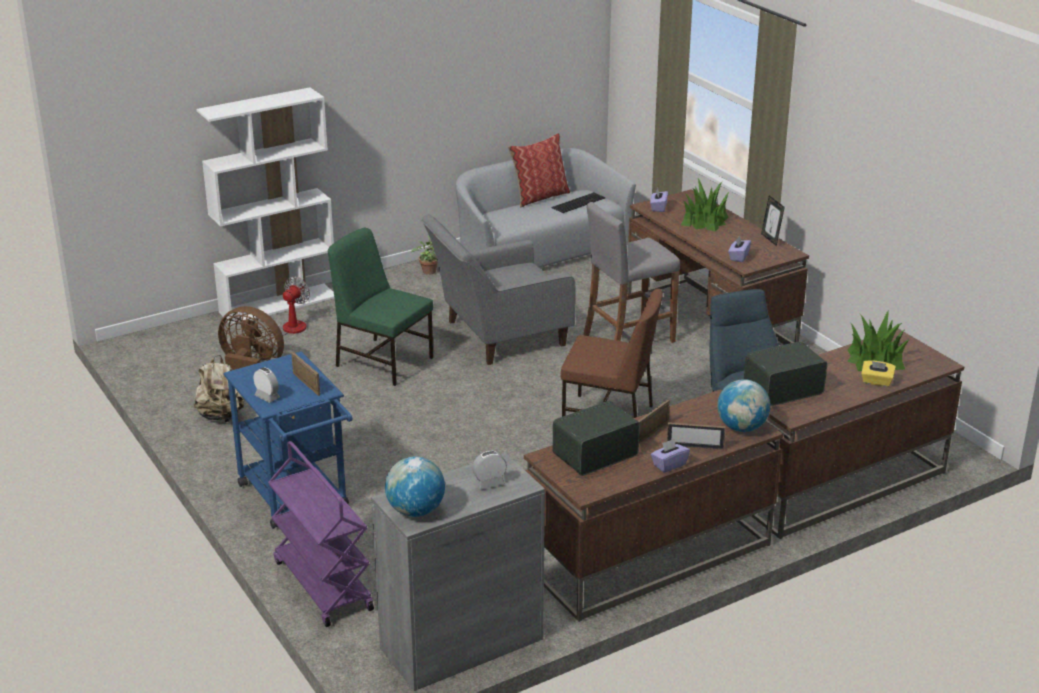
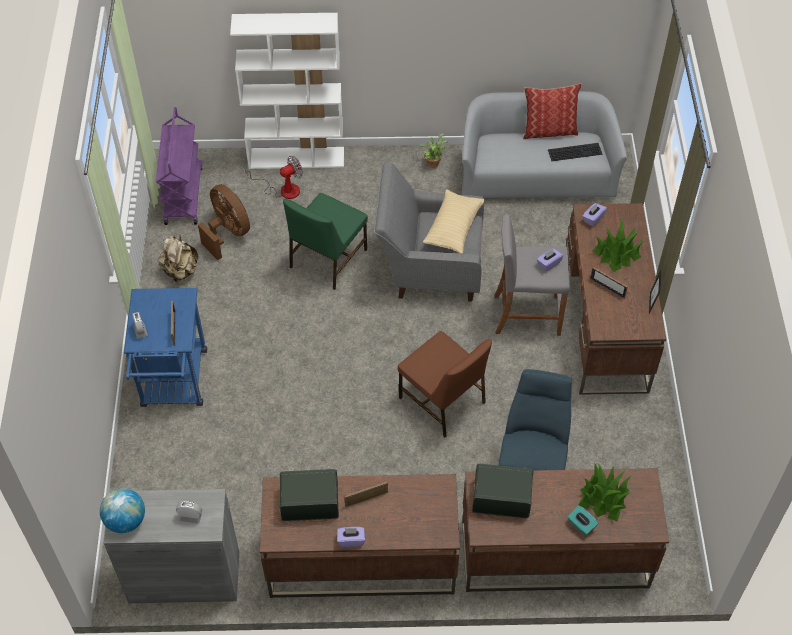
camera: 30 degrees right, 25 degrees up
(322, 585) = (136, 476): purple cart -> purple cart (183, 195)
(383, 361) = (327, 259): green chair -> green chair turned 120 degrees counterclockwise
(516, 272) = (453, 228): none -> beige pillow
(695, 447) = (384, 530): picture frame -> picture frame (607, 288)
(738, 257) = (604, 315): purple tissue box -> purple tissue box (548, 263)
(742, 428) = (435, 526): globe -> none
(876, 382) = (581, 525): yellow tissue box -> turquoise tissue box

